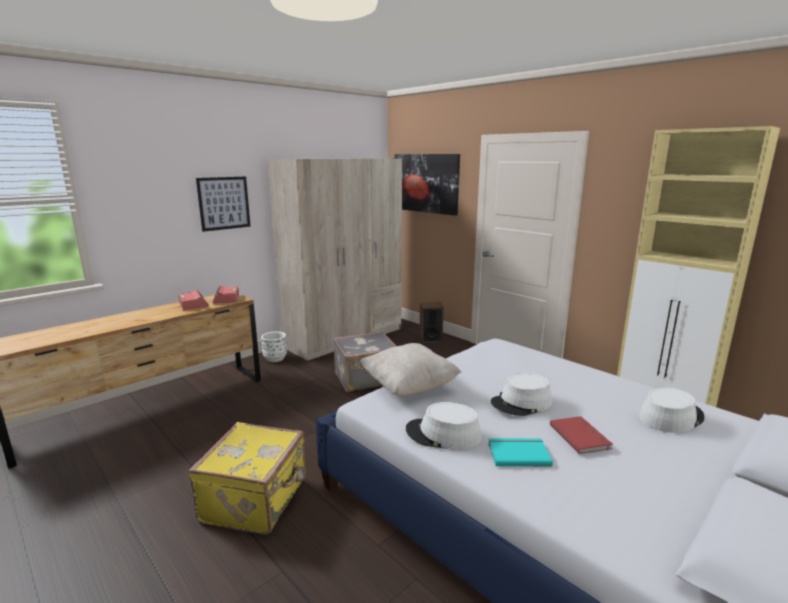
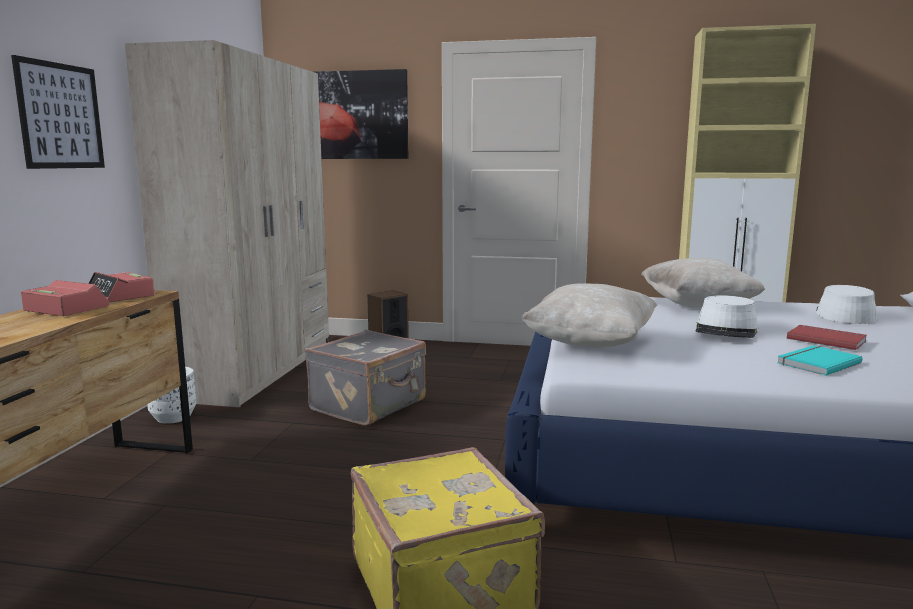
camera: 35 degrees left, 5 degrees down
(443, 434) = (724, 368): white hat -> none
(560, 373) = (698, 305): none -> beige pillow

